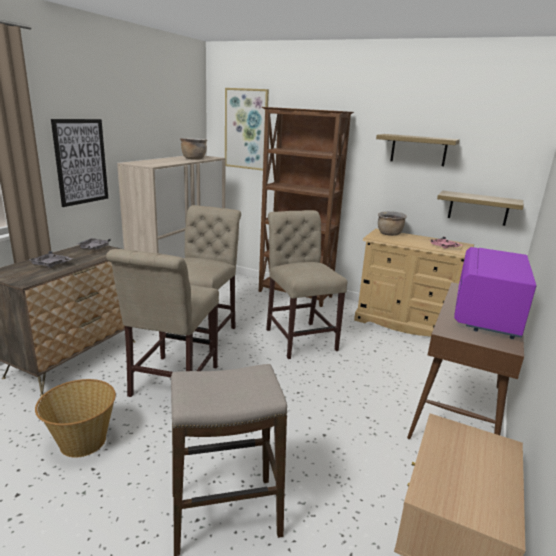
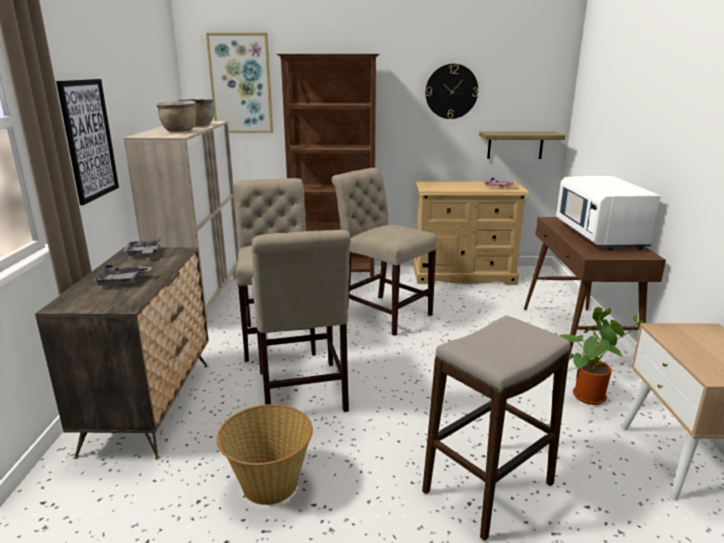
camera: 25 degrees left, 0 degrees up
(389, 234) = (437, 184): brown cooking pot -> brown cooking pot (179, 131)
(408, 470) = (589, 394): none -> potted plant
(418, 150) = (451, 91): shelf -> wall clock
(486, 315) = (600, 236): purple microwave -> white microwave

